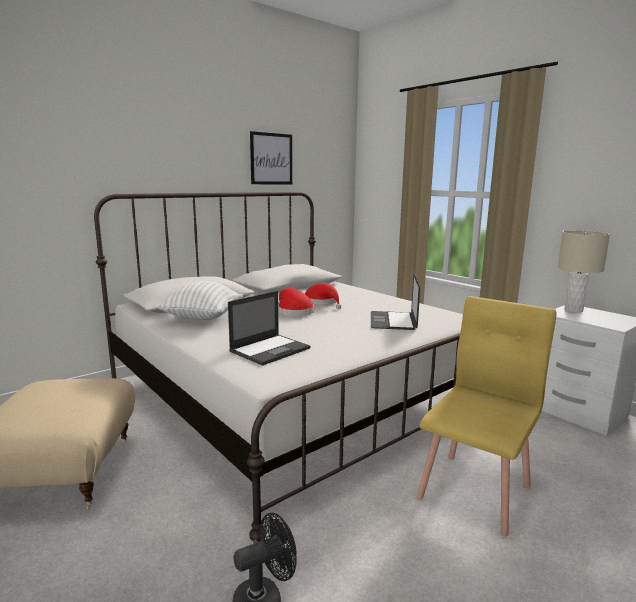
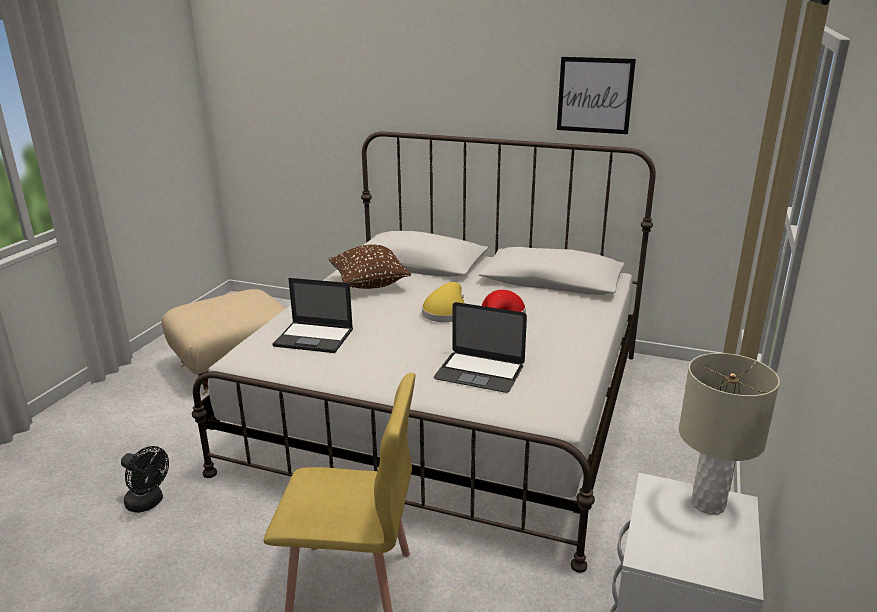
camera: 60 degrees right, 10 degrees up
(202, 318) = (369, 284): white pillow -> brown pillow
(293, 311) = (445, 312): red hat -> yellow hat
(393, 321) = (479, 372): laptop -> laptop turned 135 degrees counterclockwise

